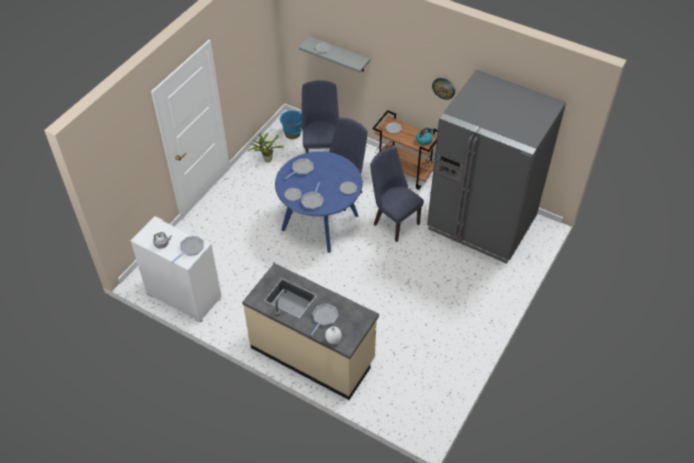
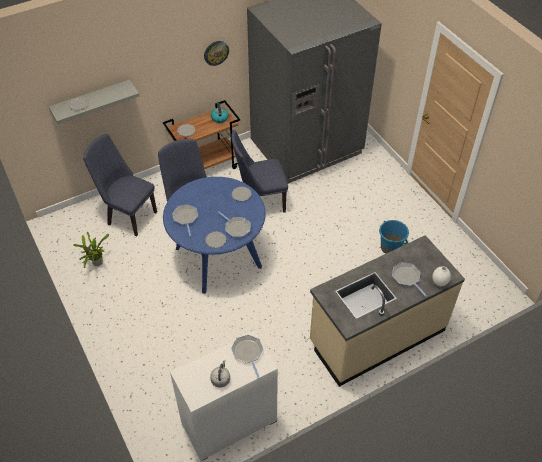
camera: 60 degrees left, 0 degrees up
(292, 134) = (80, 226): blue bucket -> blue bucket (390, 247)

